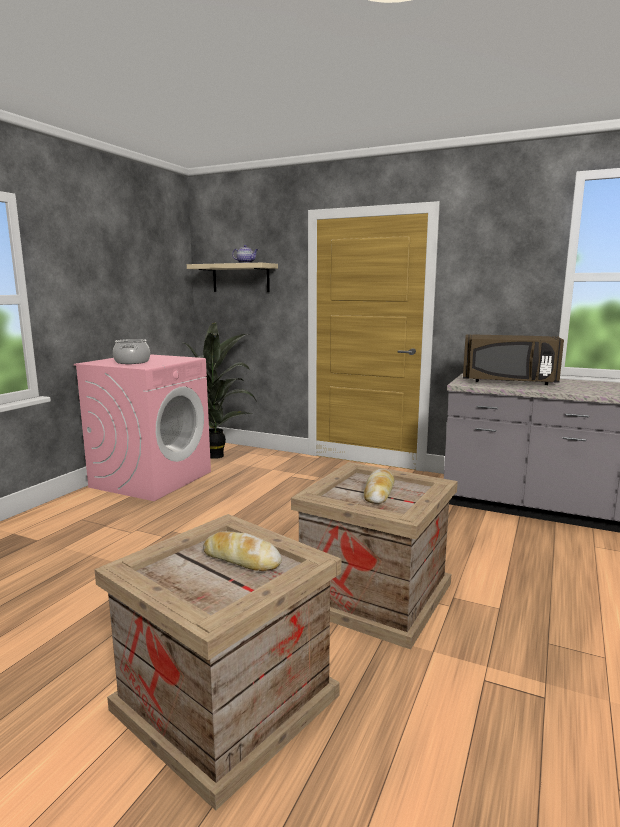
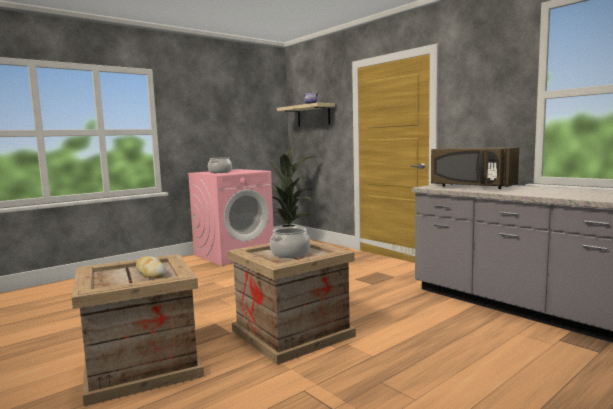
camera: 25 degrees right, 5 degrees down
(379, 492) = (290, 254): bread -> cooking pot

